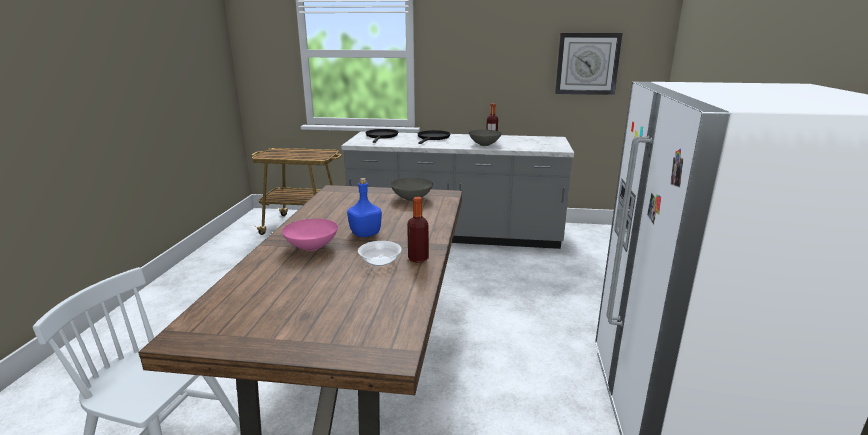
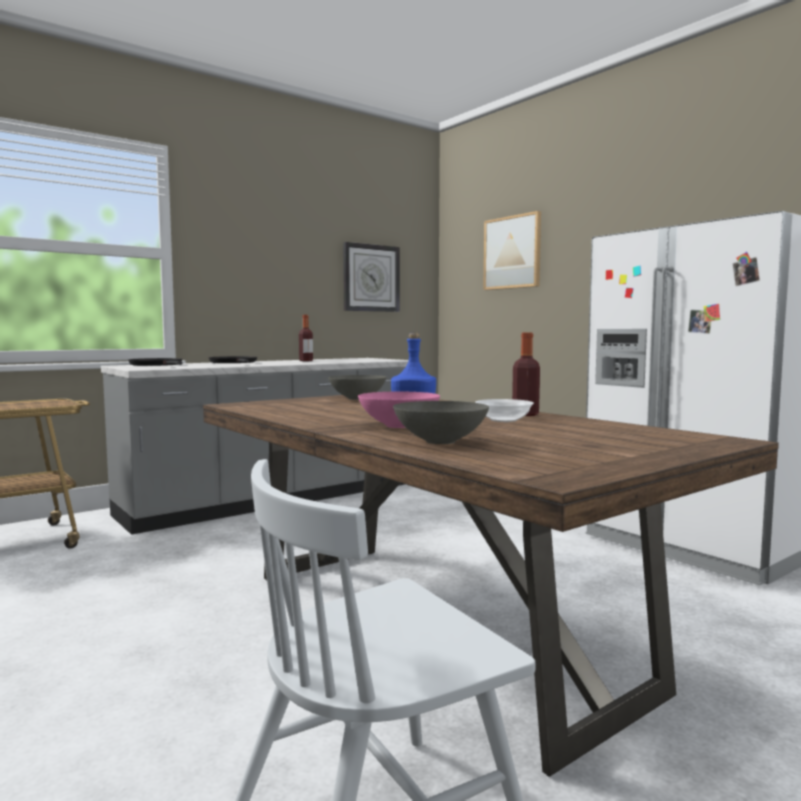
camera: 45 degrees left, 15 degrees down
(484, 145) = (315, 362): grey bowl -> grey bowl (439, 441)
(713, 48) = (512, 252): none -> picture

